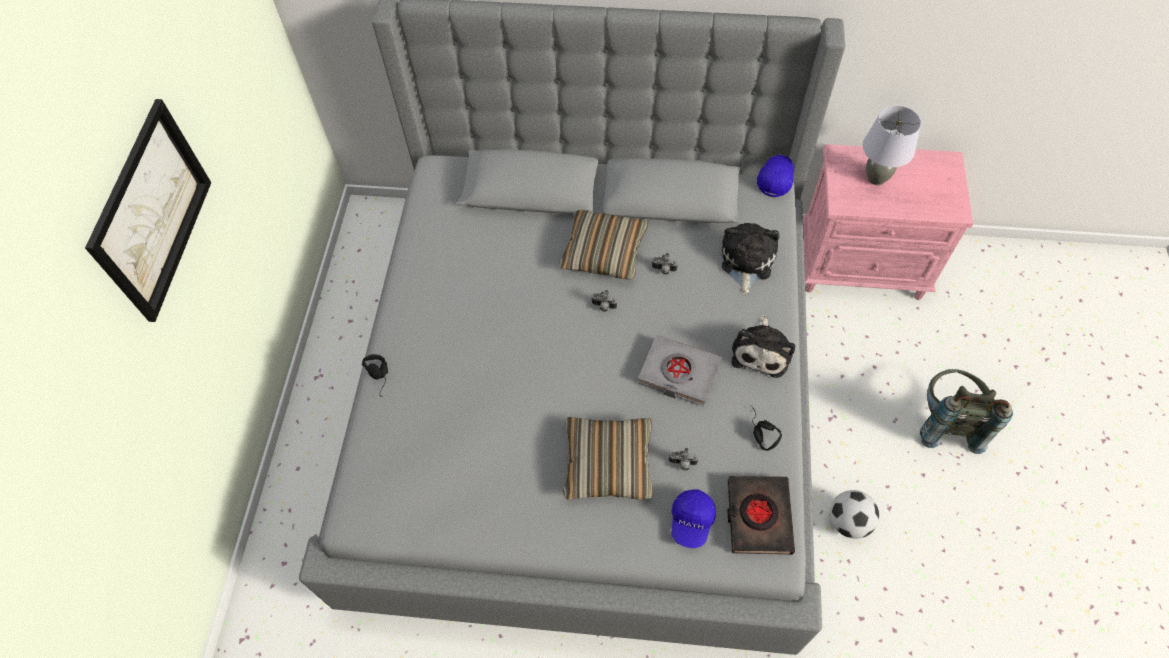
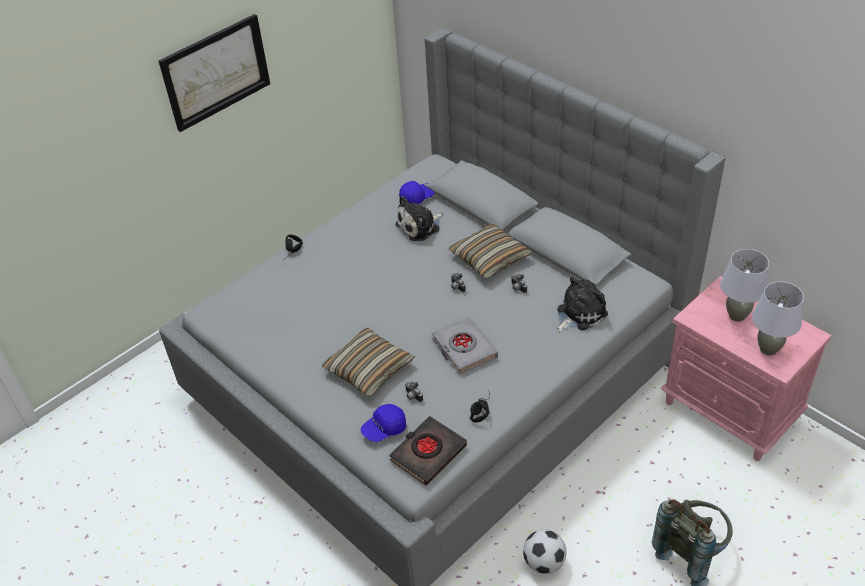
camera: 40 degrees right, 15 degrees down
(761, 350) = (532, 368): plush toy -> plush toy (420, 227)
(775, 179) = (655, 278): blue cap -> blue cap (417, 198)
(931, 197) = (768, 349): none -> grey table lamp

